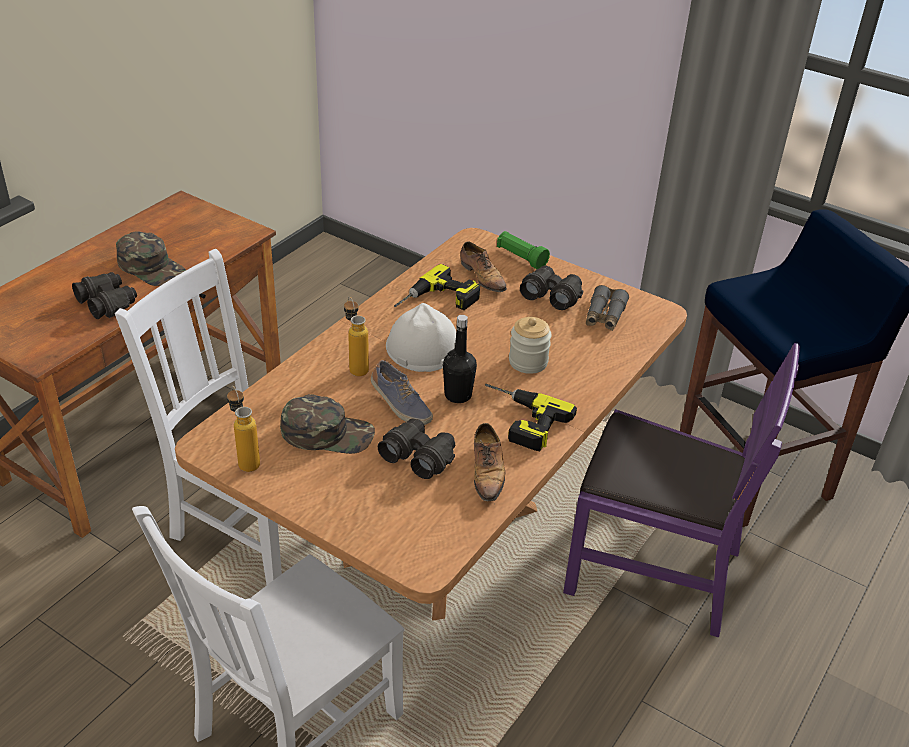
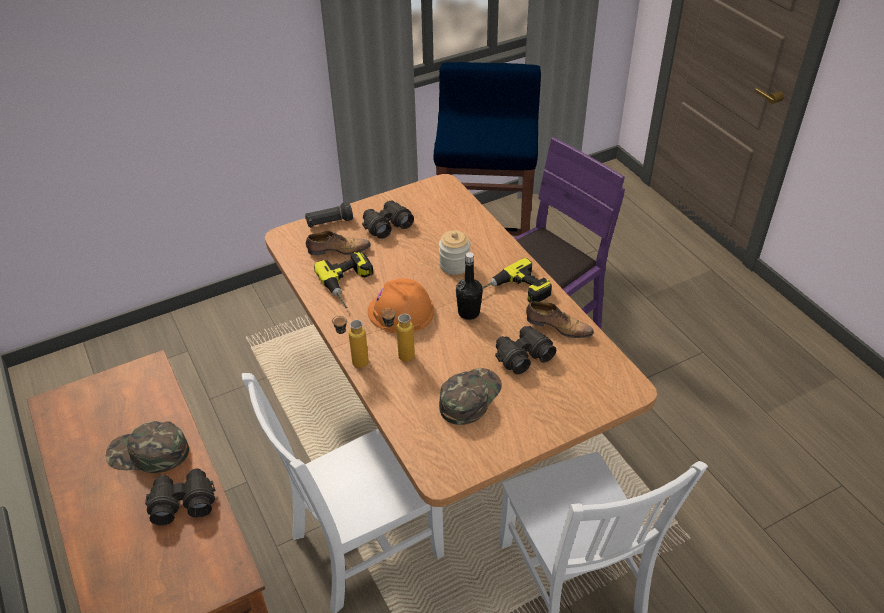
camera: 60 degrees left, 5 degrees up
(151, 267) = (148, 453): green cap -> green cap turned 150 degrees counterclockwise
(245, 460) = (473, 455): bottle -> bottle (353, 363)
(400, 405) = (461, 346): shoe -> none
(422, 347) = (400, 312): white hard hat -> orange hard hat
(521, 258) = (329, 222): green flashlight -> black flashlight
(604, 316) = (428, 210): grey binoculars -> none

